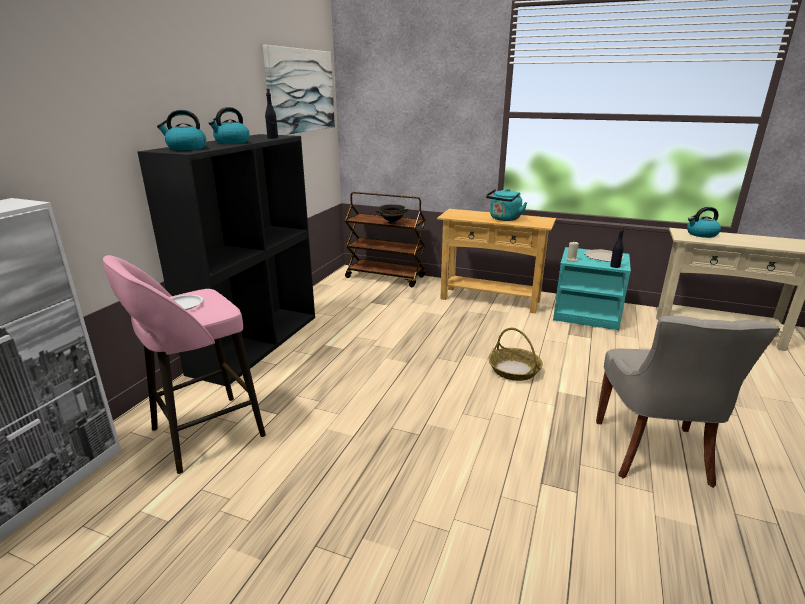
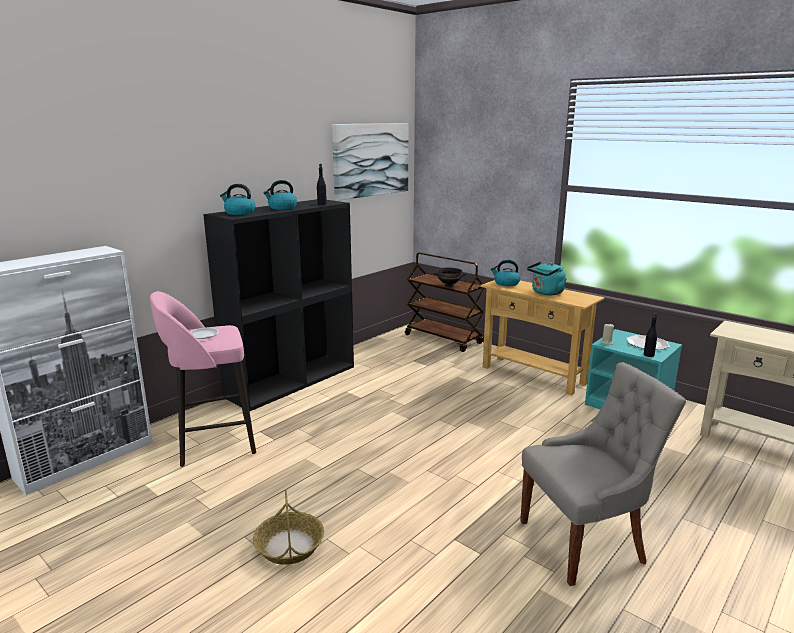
camera: 20 degrees right, 5 degrees down
(513, 370) = (505, 443): basket -> basket (289, 545)
(653, 453) = (585, 542): grey chair -> grey chair turned 135 degrees counterclockwise
(701, 234) = (752, 332): kettle -> kettle (506, 283)

